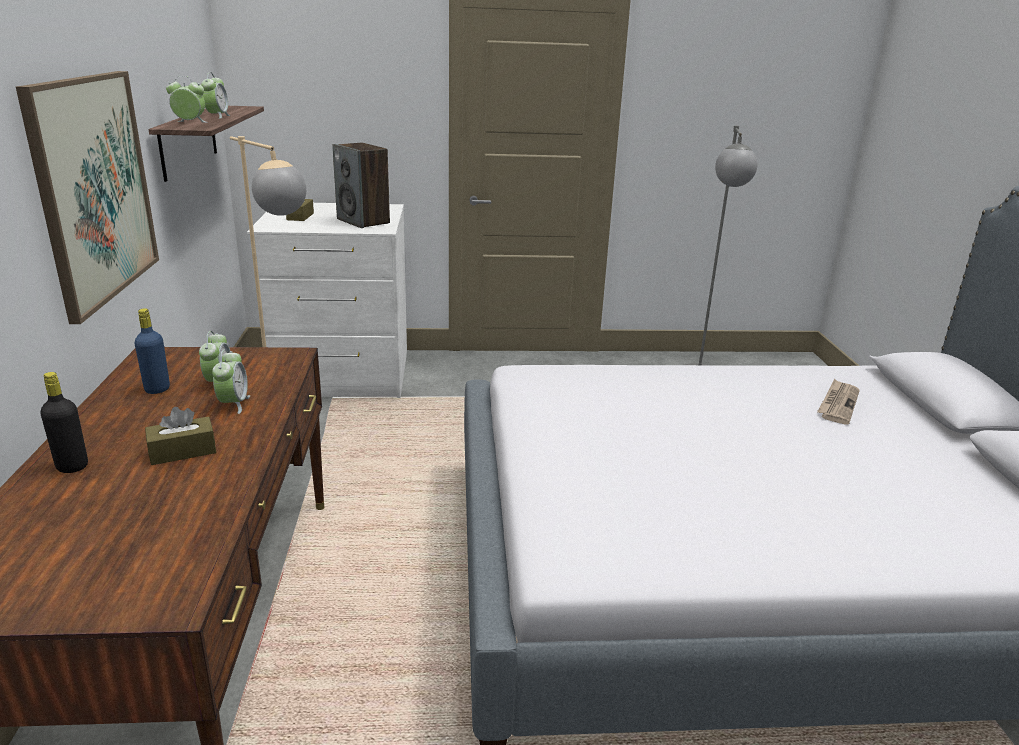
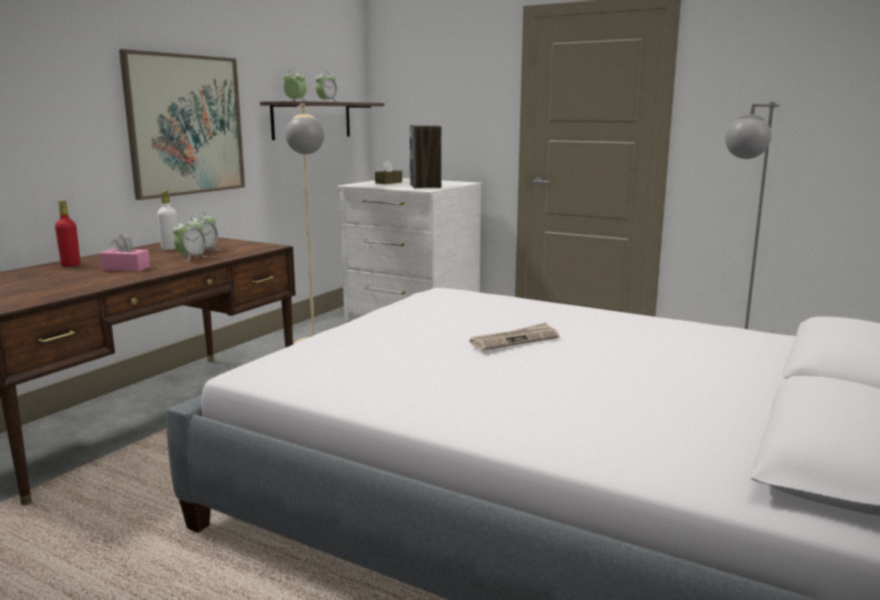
camera: 35 degrees right, 10 degrees down
(72, 466) = (70, 265): black bottle -> red bottle
(157, 389) = (170, 248): blue bottle -> white bottle
(182, 451) = (126, 268): brown tissue box -> pink tissue box
(838, 404) = (698, 349): newspaper -> newspaper (514, 340)

